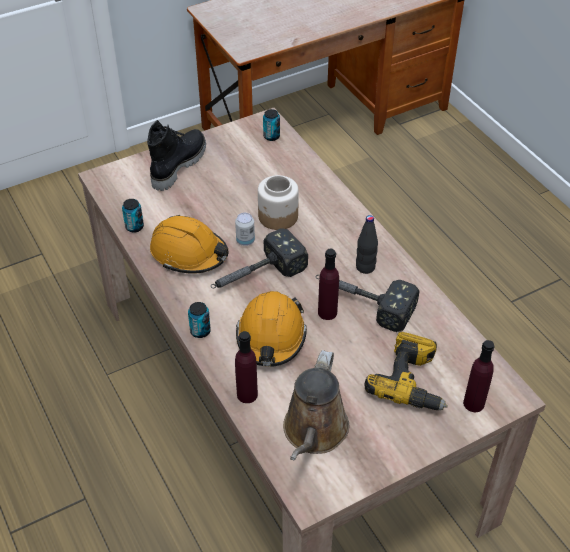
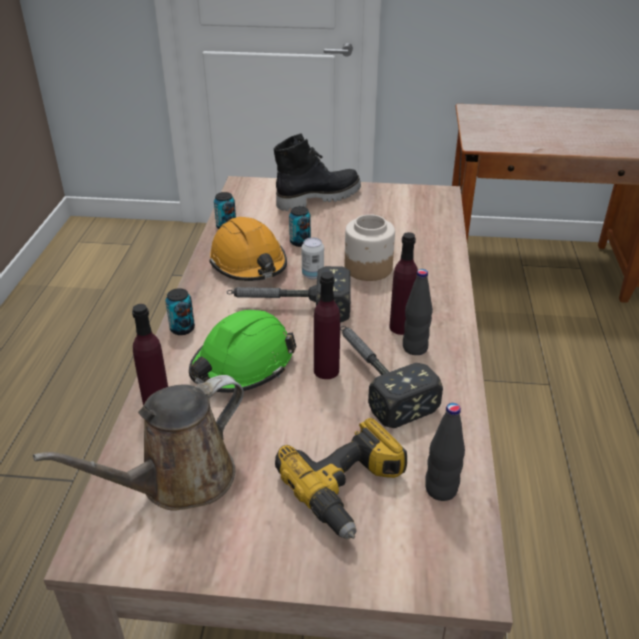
camera: 35 degrees right, 10 degrees down
(271, 136) = (432, 206): can -> can (300, 242)
(271, 337) = (242, 365): orange hard hat -> green hard hat
(458, 354) = (441, 490): none -> black bottle
(473, 403) = (404, 559): purple bottle -> purple bottle (401, 327)

